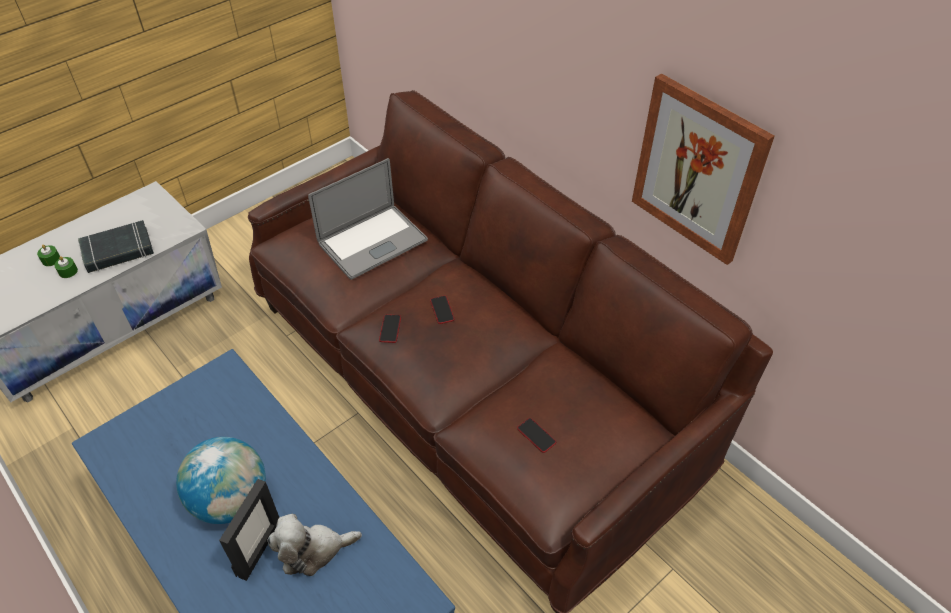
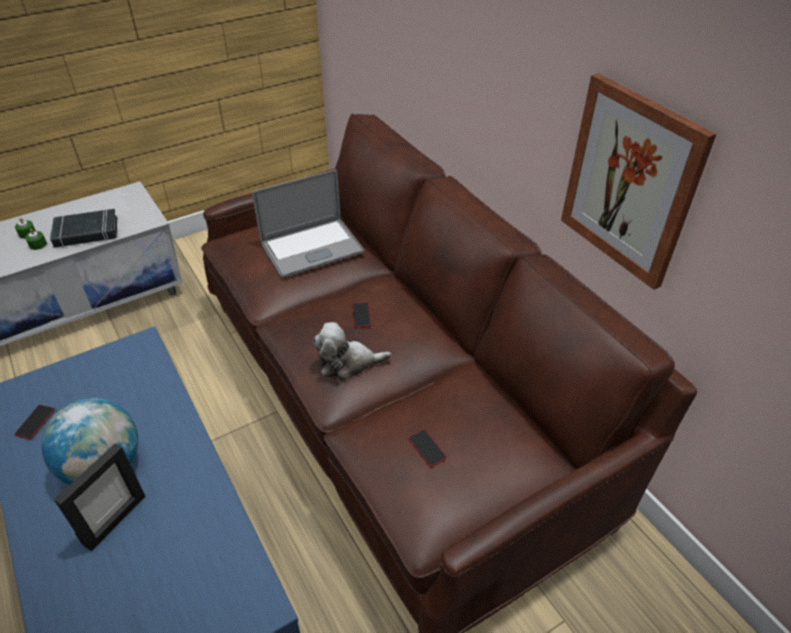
camera: 10 degrees right, 5 degrees down
(313, 550) = (167, 531): plush toy -> plush toy (348, 363)
(390, 329) = (306, 326): phone -> phone (35, 422)

